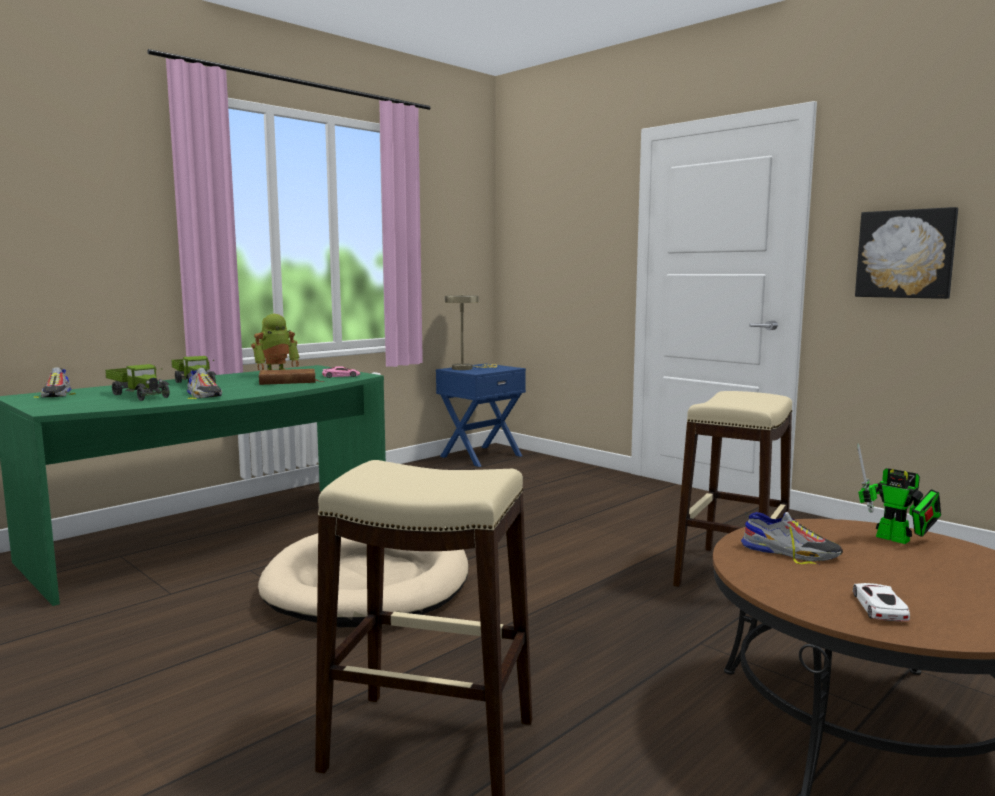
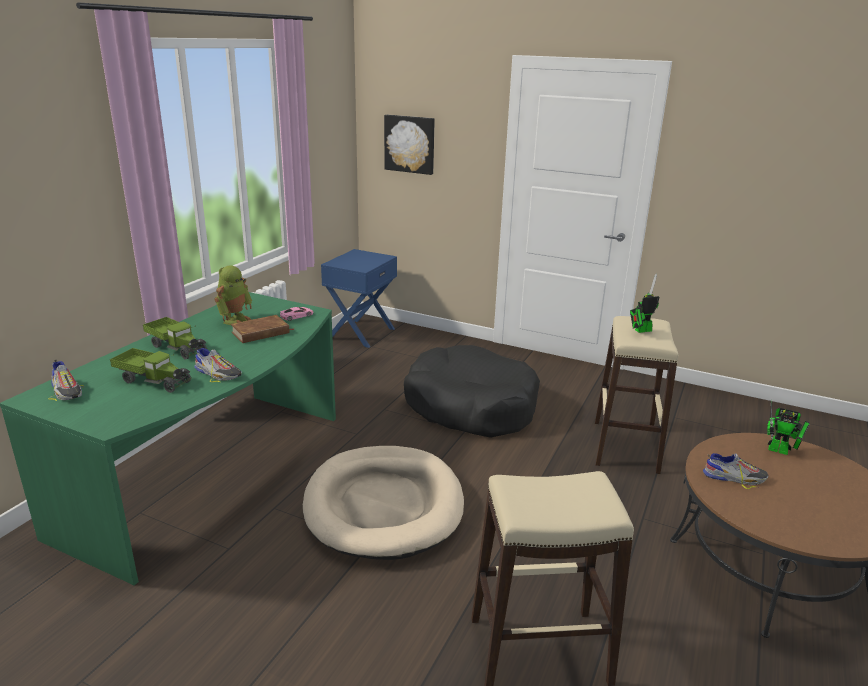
camera: 20 degrees left, 15 degrees up
(466, 368) = (347, 261): beige table lamp -> none
(553, 519) = (470, 406): none -> black dog bed
(737, 399) = (641, 330): none -> toy robot
(879, 607) = (813, 524): white toy car -> none
(905, 254) = (729, 194): picture -> picture (410, 144)

